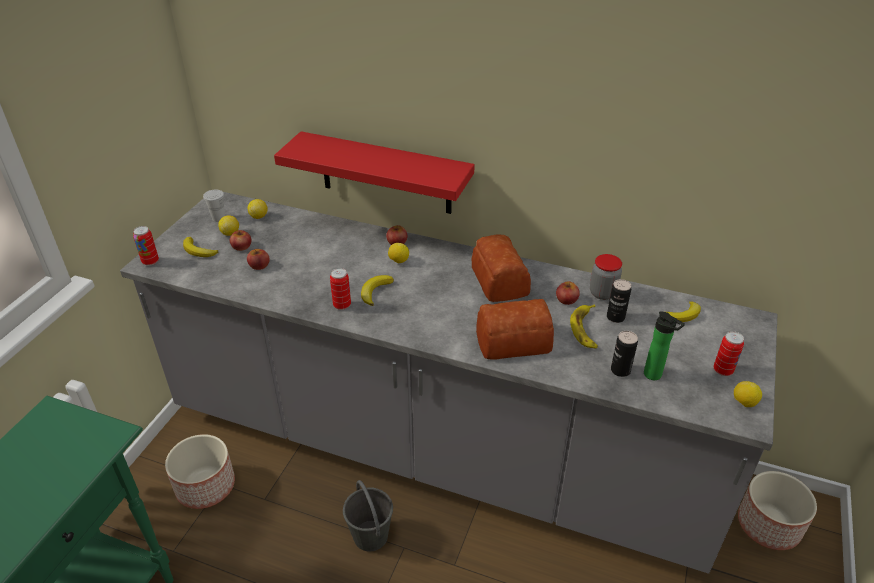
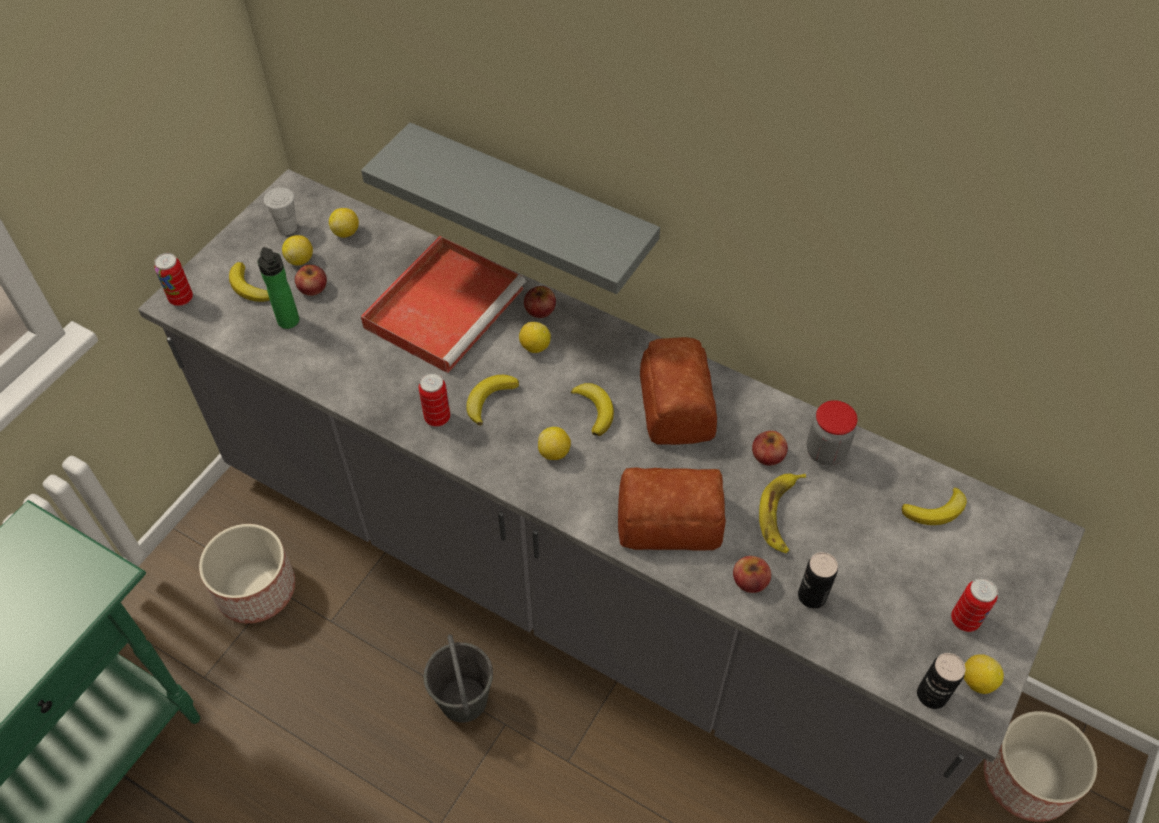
camera: 10 degrees right, 15 degrees up
(259, 265) = (332, 327): apple -> apple (750, 580)
(334, 246) = (445, 305): none -> red tray
(385, 173) = (532, 207): red shelf -> grey shelf
(426, 314) = (554, 452): none -> lemon
(447, 289) = (595, 410): none -> banana
(615, 317) = (832, 499): can -> can (931, 695)
(655, 376) = (860, 613): bottle -> bottle (290, 323)

